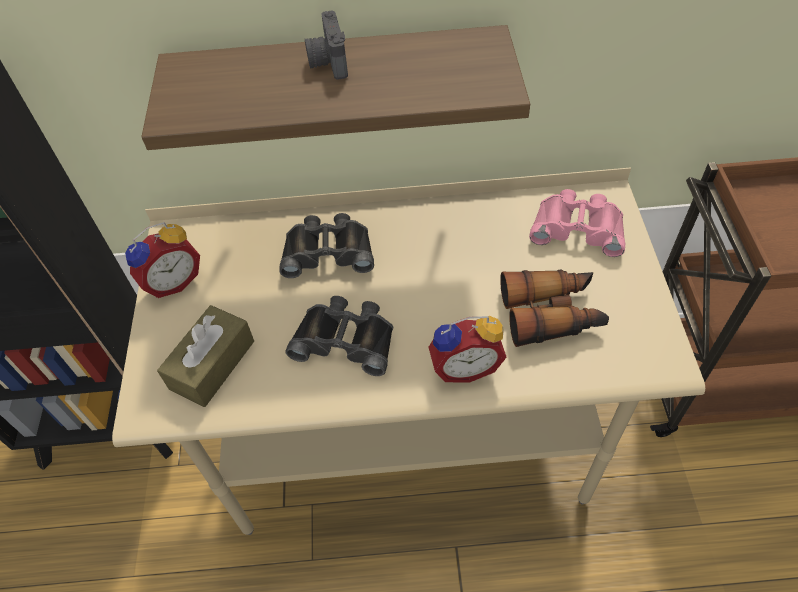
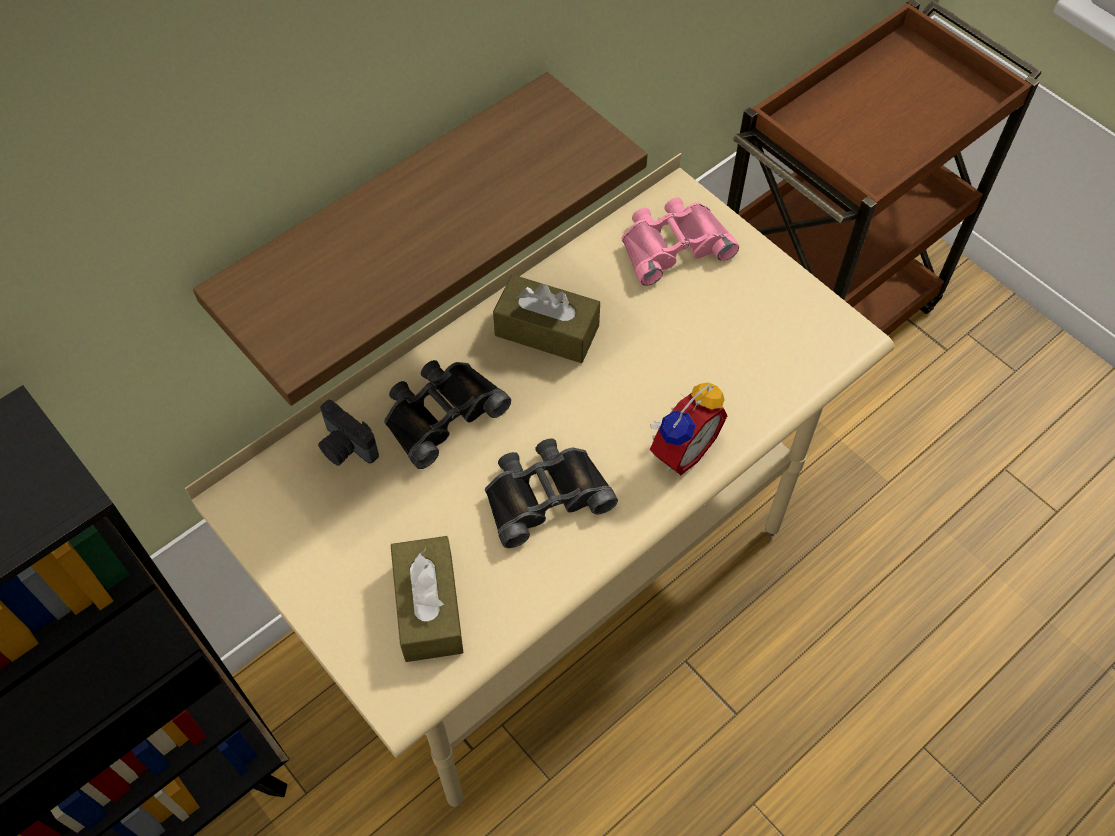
camera: 40 degrees left, 5 degrees up
(172, 281) = (293, 550): alarm clock -> none
(327, 62) = (404, 204): camera -> camera (345, 448)
(440, 237) = (547, 330): none -> brown tissue box
(551, 314) = (717, 349): binoculars -> none

